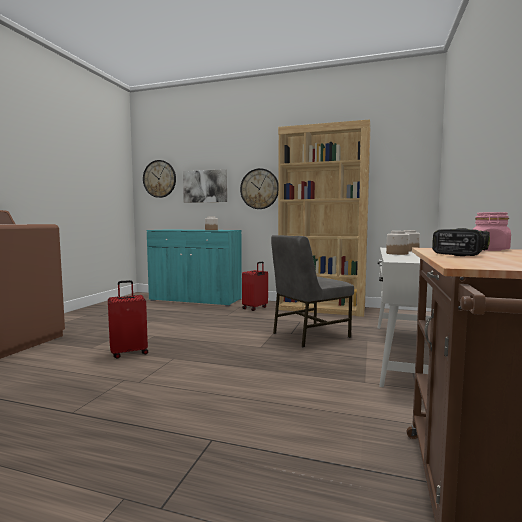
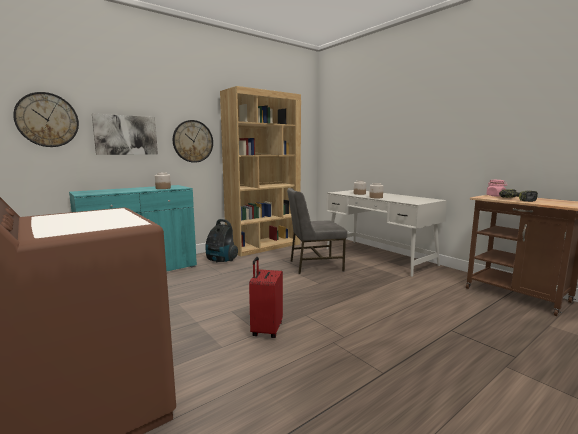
camera: 55 degrees left, 5 degrees up
(255, 308) = (221, 260): red suitcase -> vacuum cleaner
(309, 335) = (314, 265): grey chair -> grey chair turned 75 degrees clockwise

